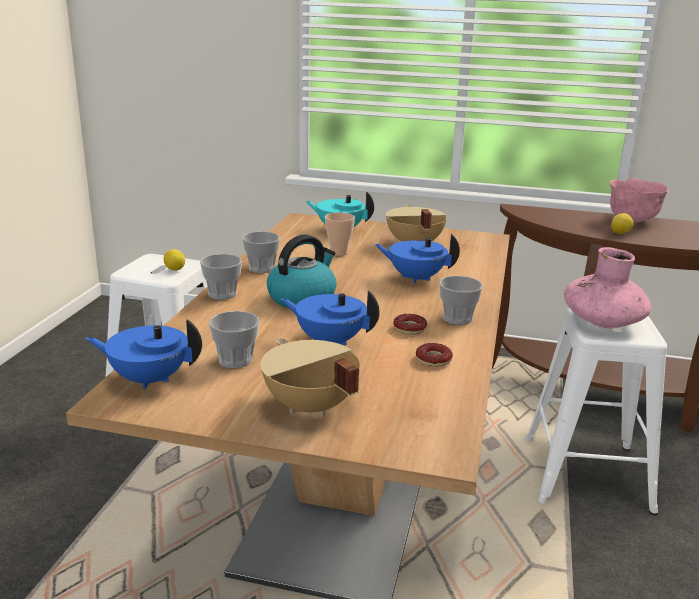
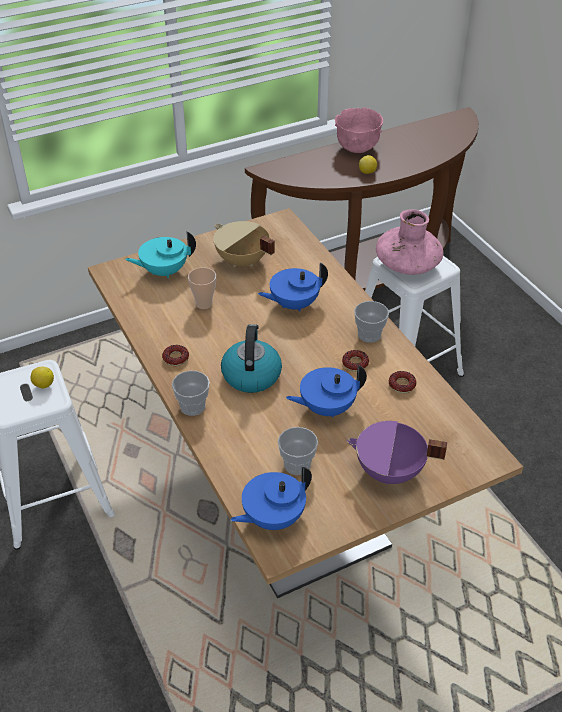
camera: 40 degrees left, 20 degrees up
(261, 268) = (176, 358): cup -> donut
(309, 407) = (389, 472): beige cooking pot -> purple cooking pot

